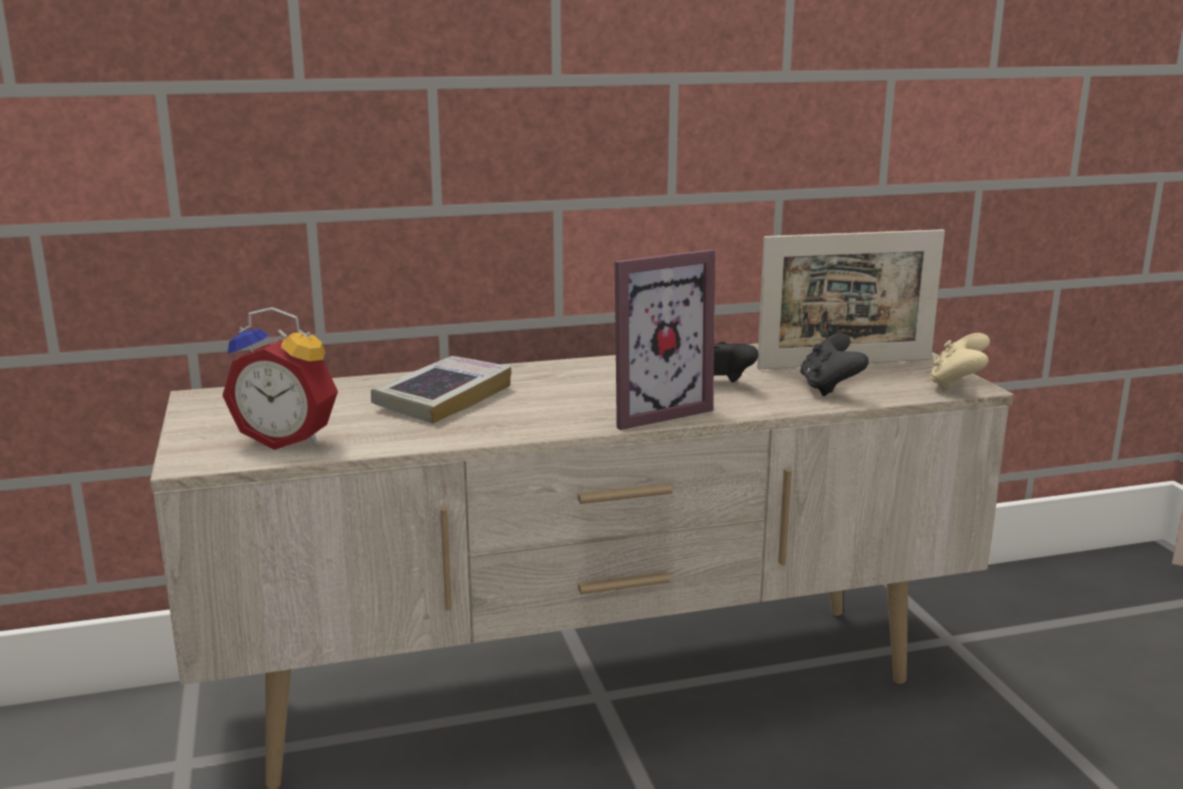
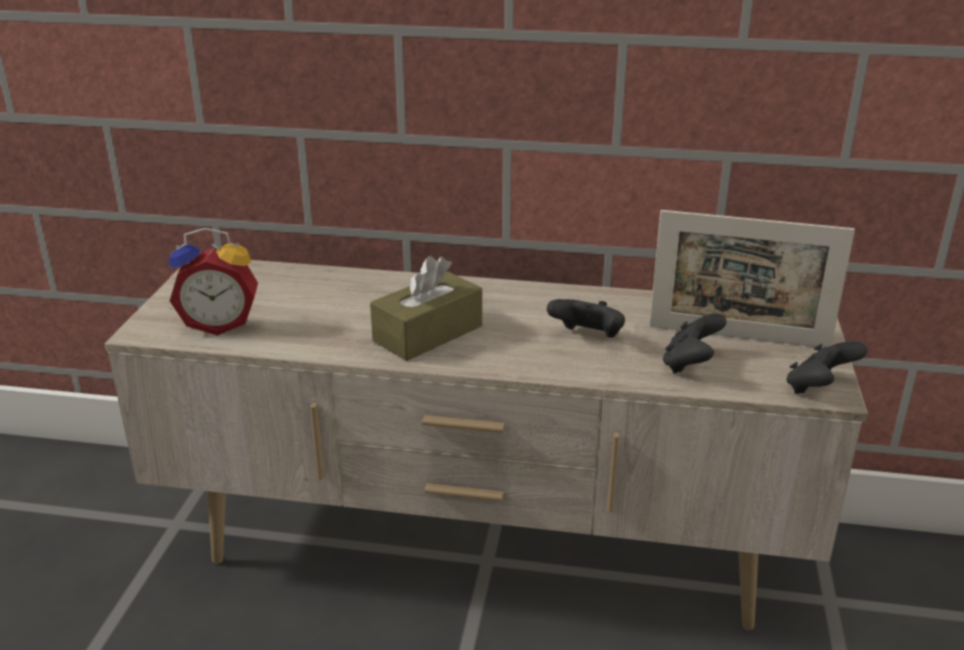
camera: 25 degrees right, 10 degrees up
(289, 439) = (220, 324): alarm clock -> alarm clock turned 45 degrees counterclockwise
(443, 398) = (363, 304): book -> none
(545, 408) = (428, 333): none -> brown tissue box
(650, 411) = (507, 356): picture frame -> none
(956, 385) = (818, 389): beige game controller -> black game controller

